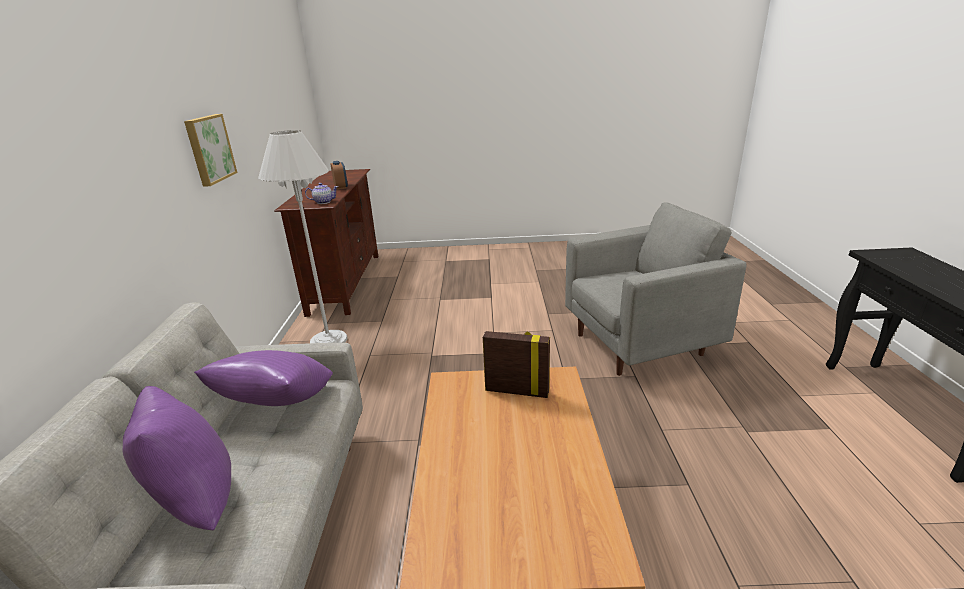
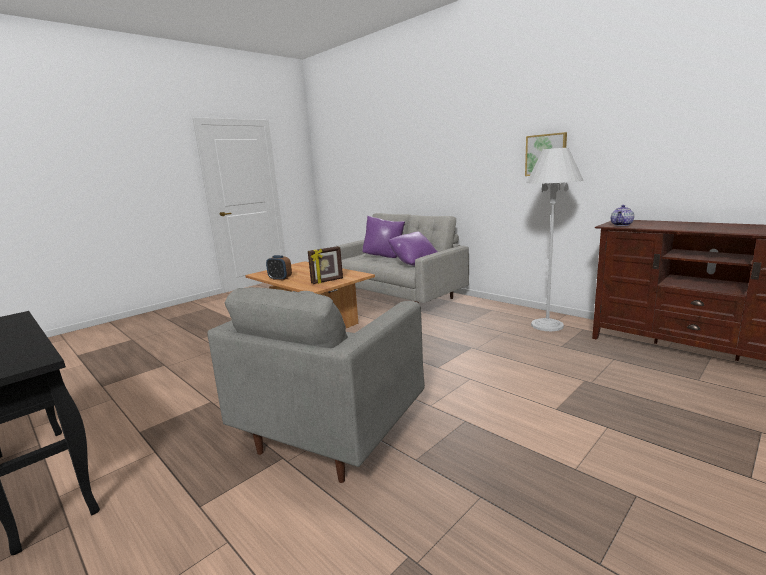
camera: 135 degrees right, 10 degrees down
(341, 187) = (696, 228): alarm clock -> alarm clock (280, 279)

